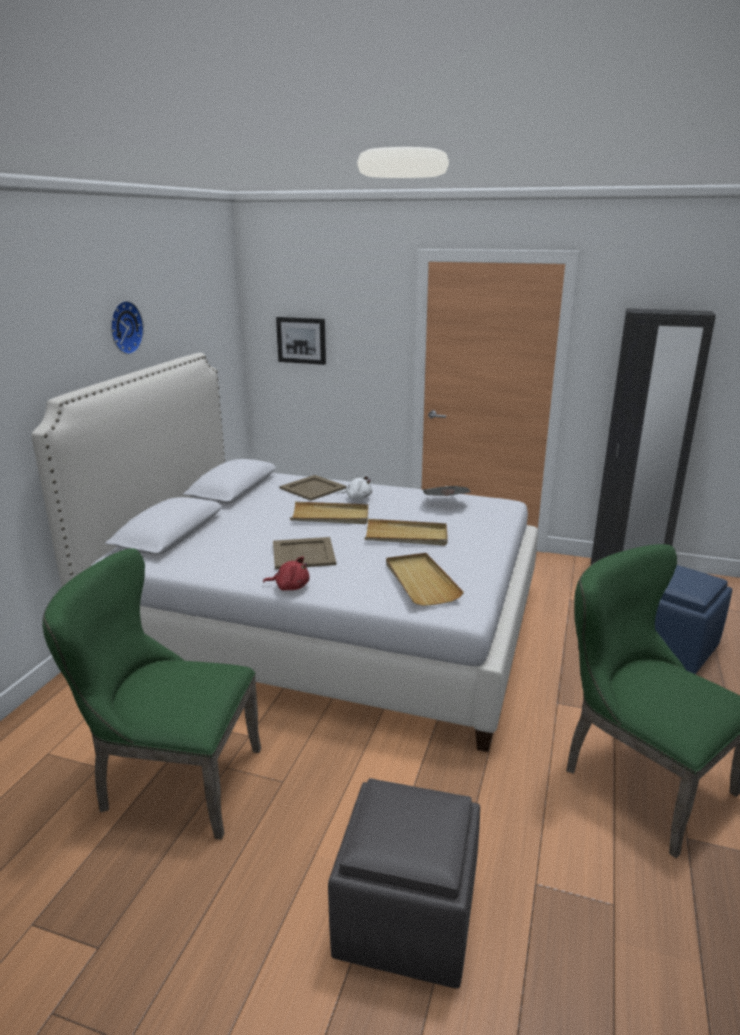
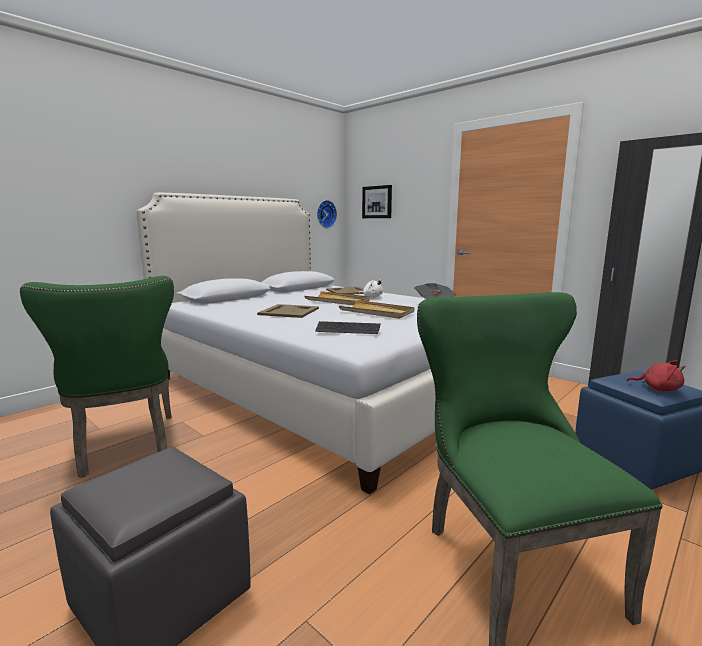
camera: 25 degrees right, 10 degrees down
(123, 327) = (232, 168): wall clock -> wall clock (325, 214)
(171, 782) = (126, 448): green chair -> green chair turned 150 degrees counterclockwise
(290, 587) = (253, 323): red plush toy -> red plush toy (658, 389)
(420, 581) = (348, 329): beige tray -> keyboard

